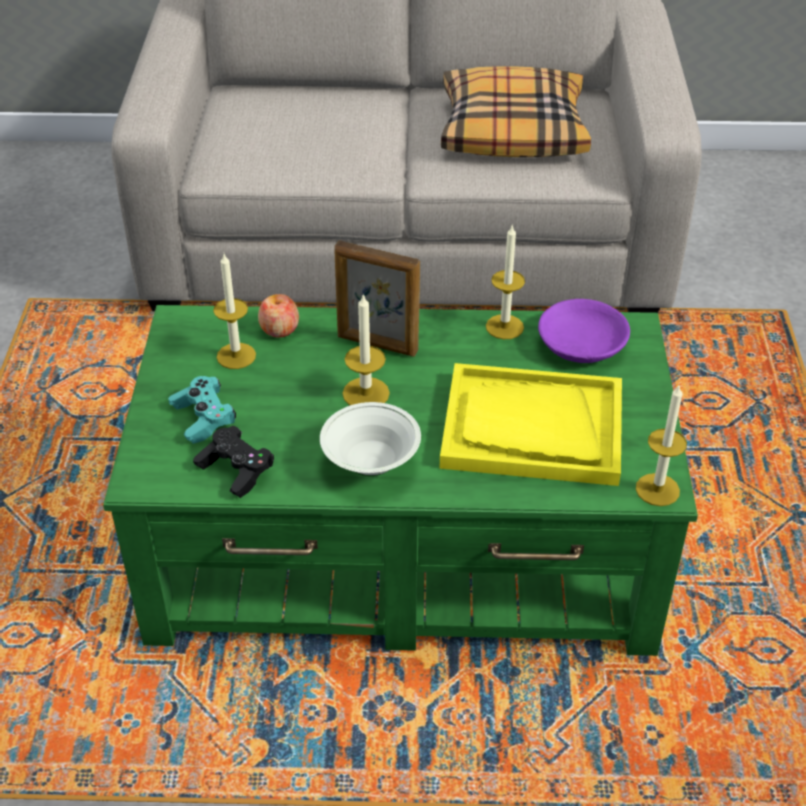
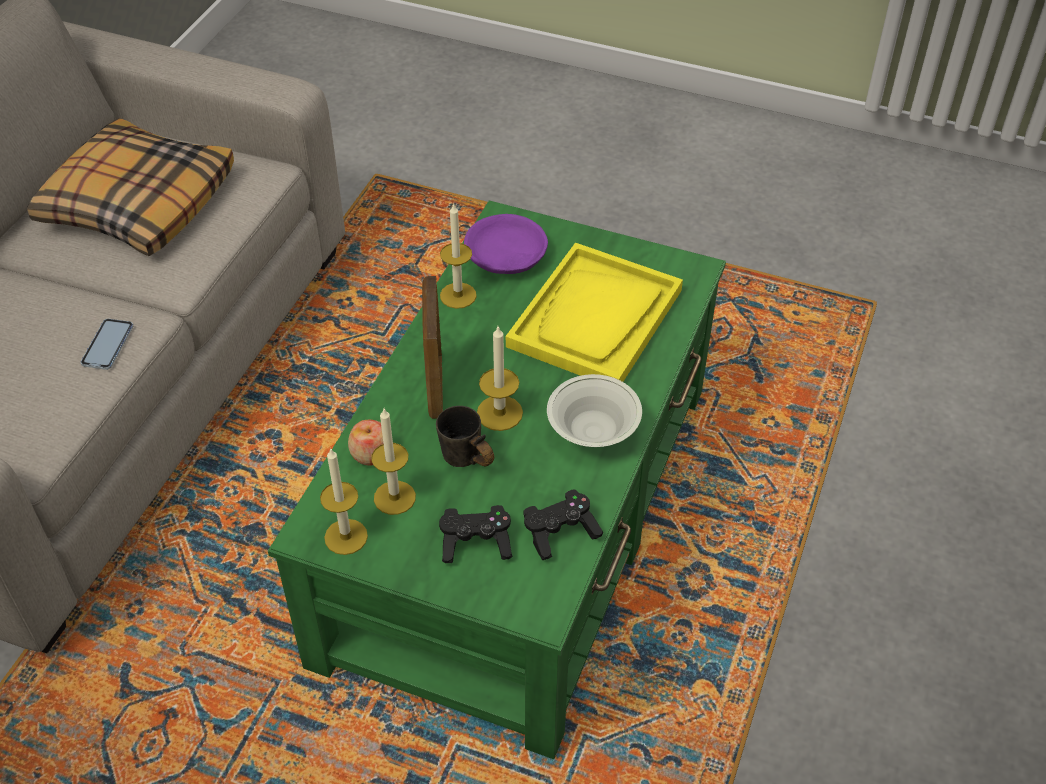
camera: 70 degrees left, 5 degrees up
(203, 418) = (476, 543): turquoise game controller -> black game controller
(294, 386) = (464, 462): none -> grey mug
(343, 168) = (107, 345): none -> phone
(377, 344) = (435, 387): picture frame -> picture frame turned 135 degrees clockwise
(657, 489) = (694, 271): candle -> candle (346, 537)

